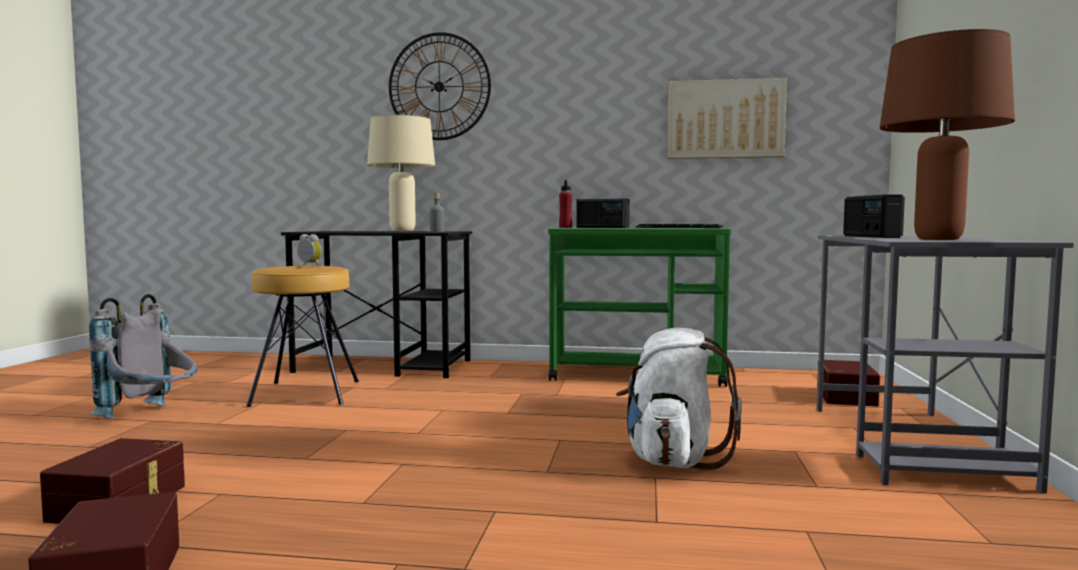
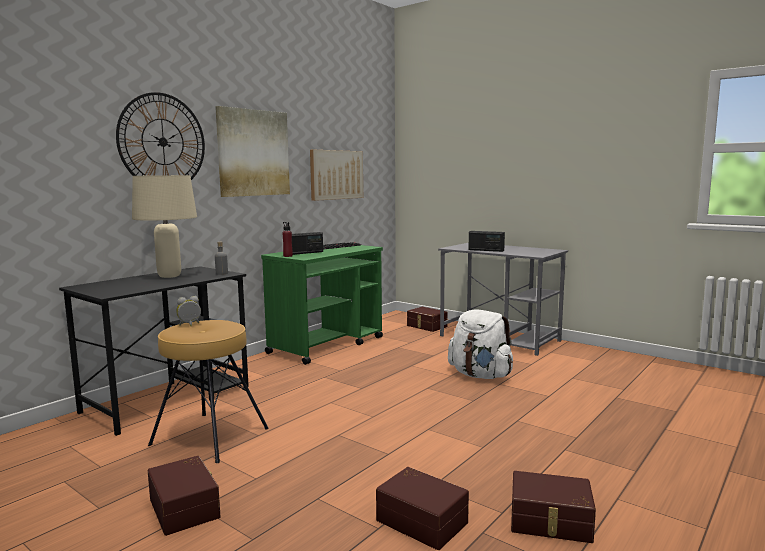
camera: 60 degrees left, 5 degrees up
(152, 416) = (186, 507): grey backpack -> brown storage box
(563, 93) = (253, 153): none -> picture
(939, 239) = (531, 252): brown table lamp -> none

